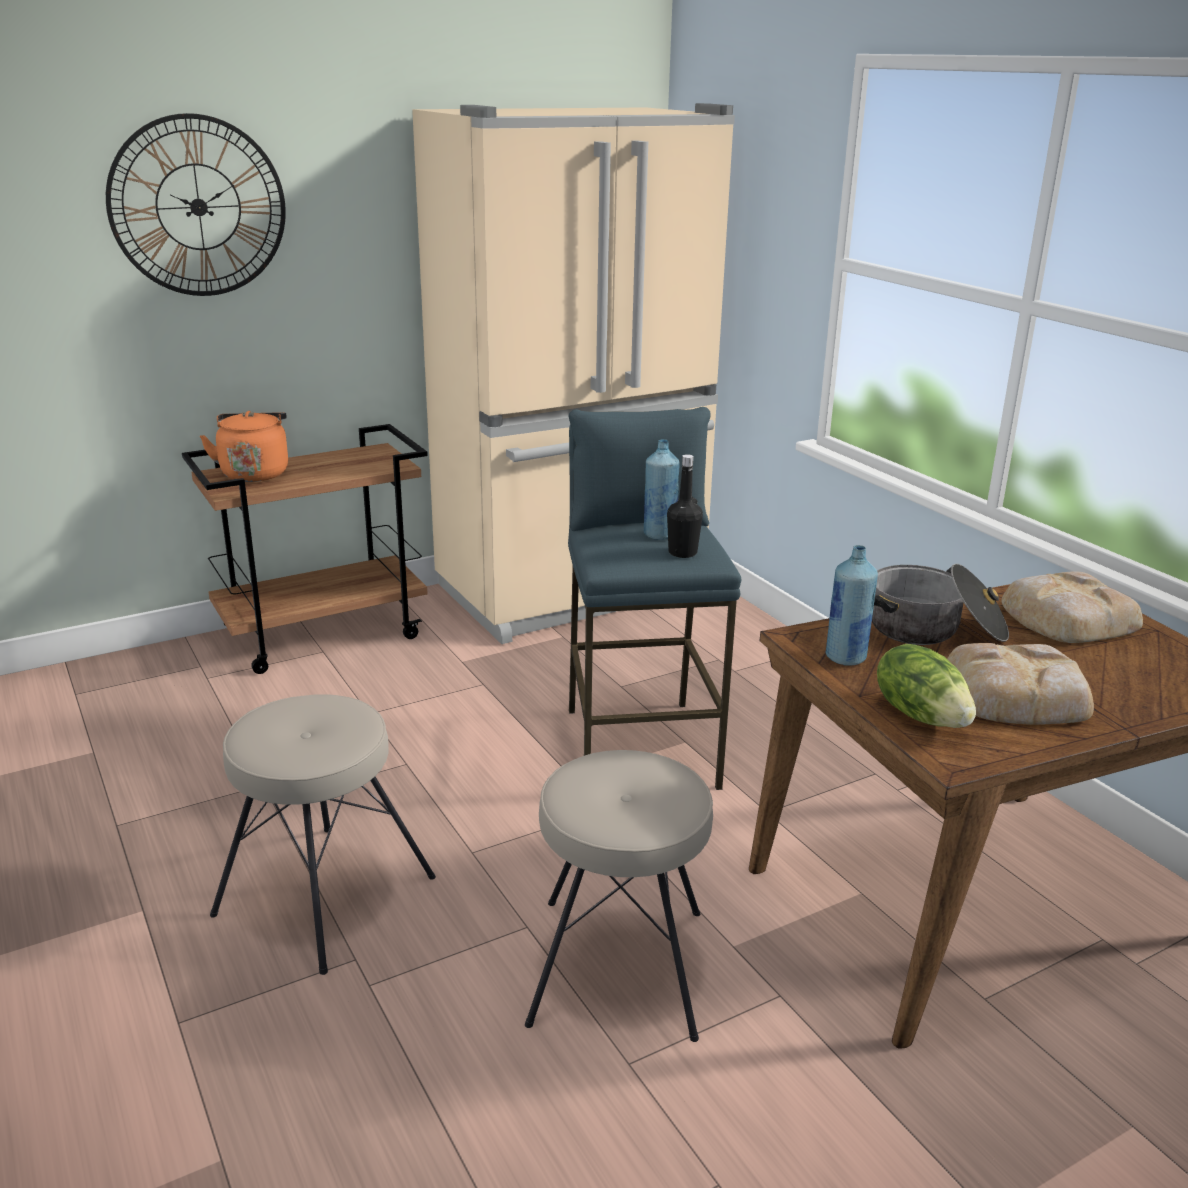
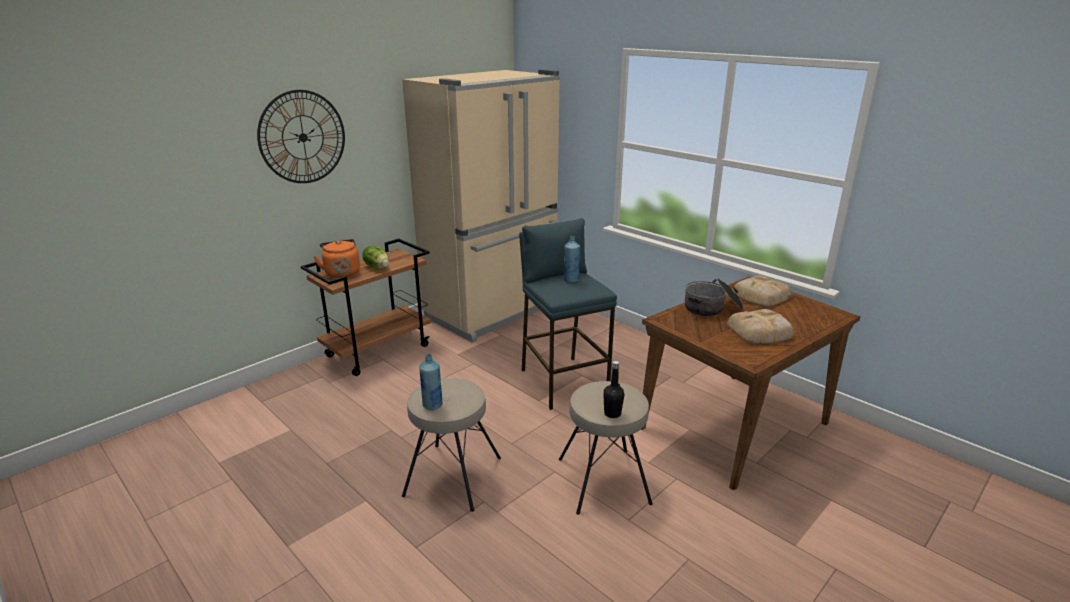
camera: 15 degrees left, 0 degrees up
(682, 553) = (587, 287): black bottle -> black bottle (612, 413)
(845, 657) = (684, 326): blue bottle -> blue bottle (432, 405)
(921, 715) = (729, 346): lettuce -> lettuce (377, 267)

